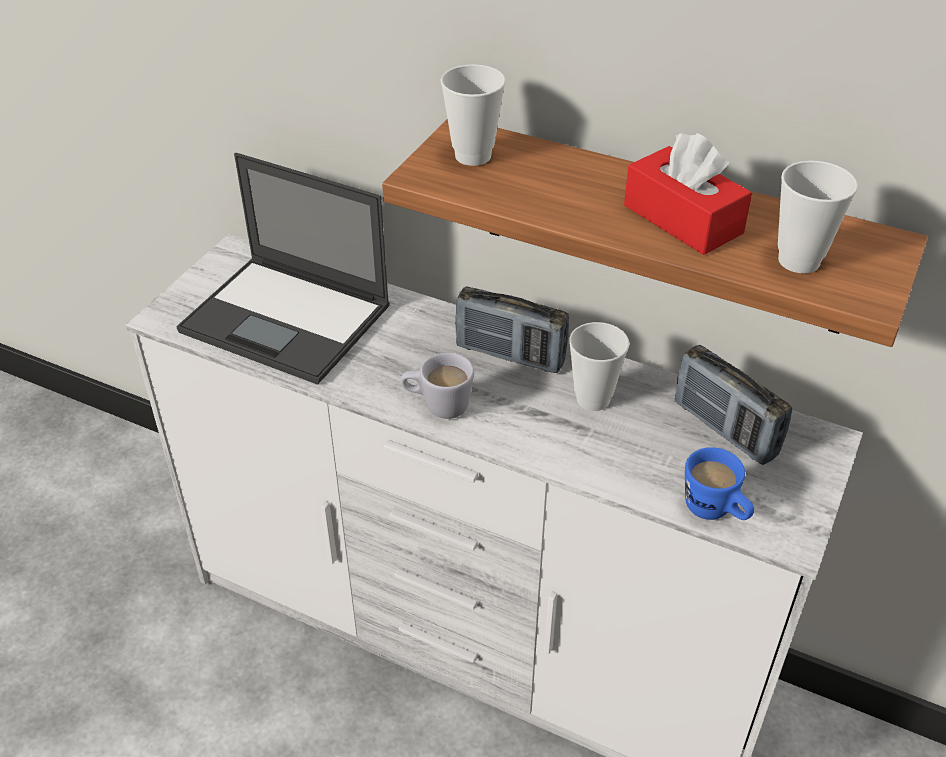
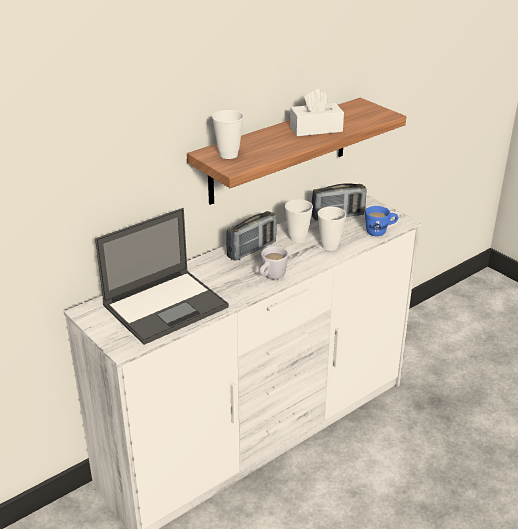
camera: 65 degrees left, 10 degrees down
(682, 219) = (316, 129): red tissue box -> white tissue box
(799, 261) = (358, 118): cup -> cup (330, 246)

